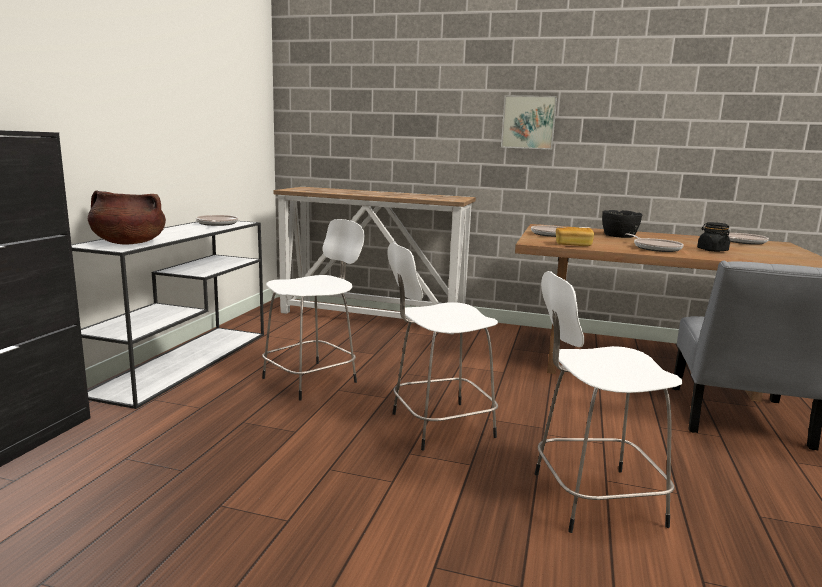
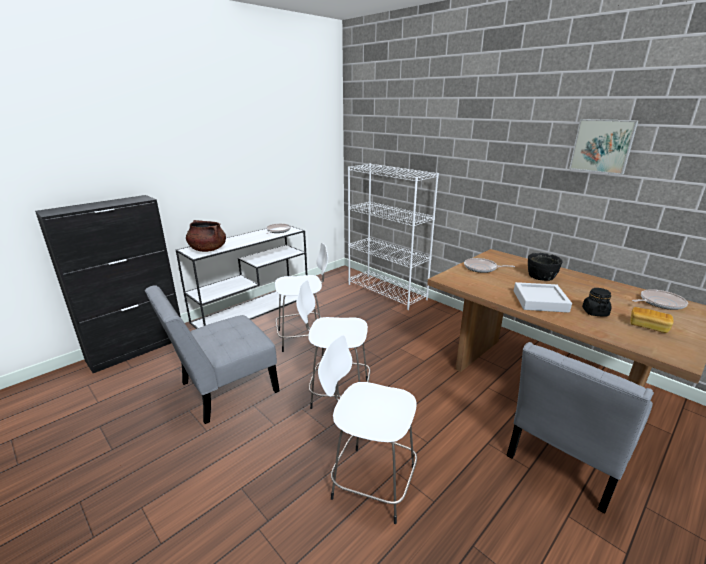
camera: 30 degrees right, 10 degrees up
(254, 464) = (223, 389): none -> grey chair
(374, 316) = (387, 292): console table -> white bookcase
(528, 122) = (500, 168): picture -> picture (602, 146)
(573, 245) = (471, 286): bread -> bread (648, 327)
(655, 248) = (540, 301): frying pan -> grey tray

